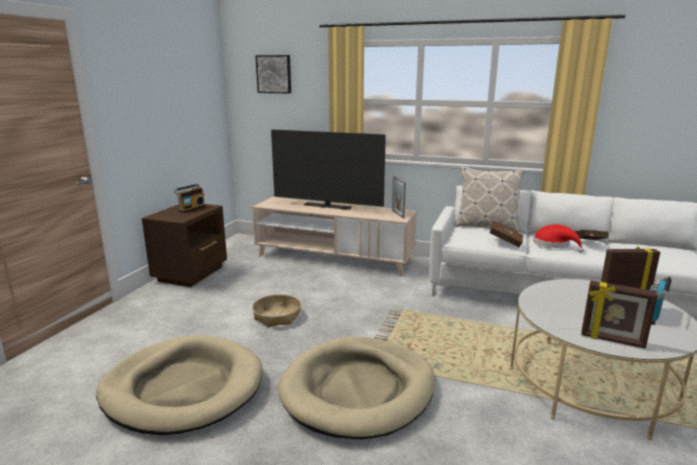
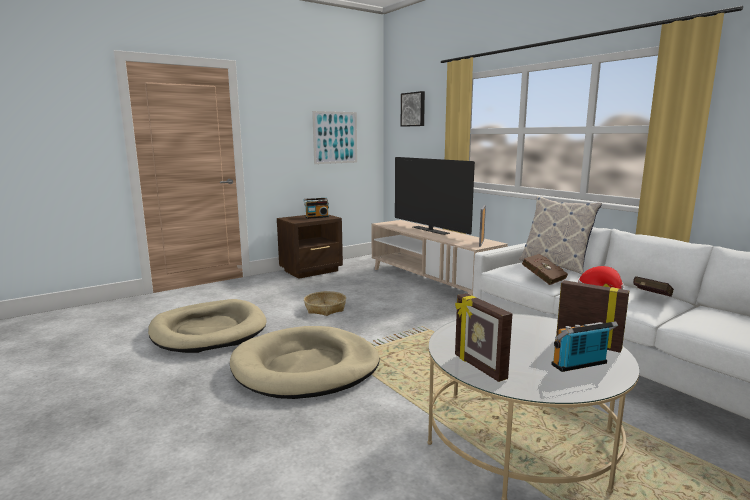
camera: 35 degrees right, 5 degrees down
(187, 108) = (335, 137): none -> picture

